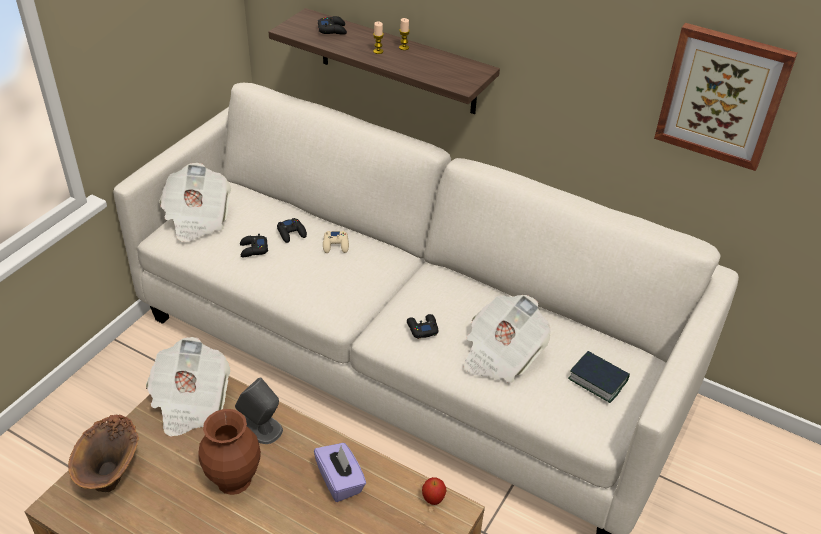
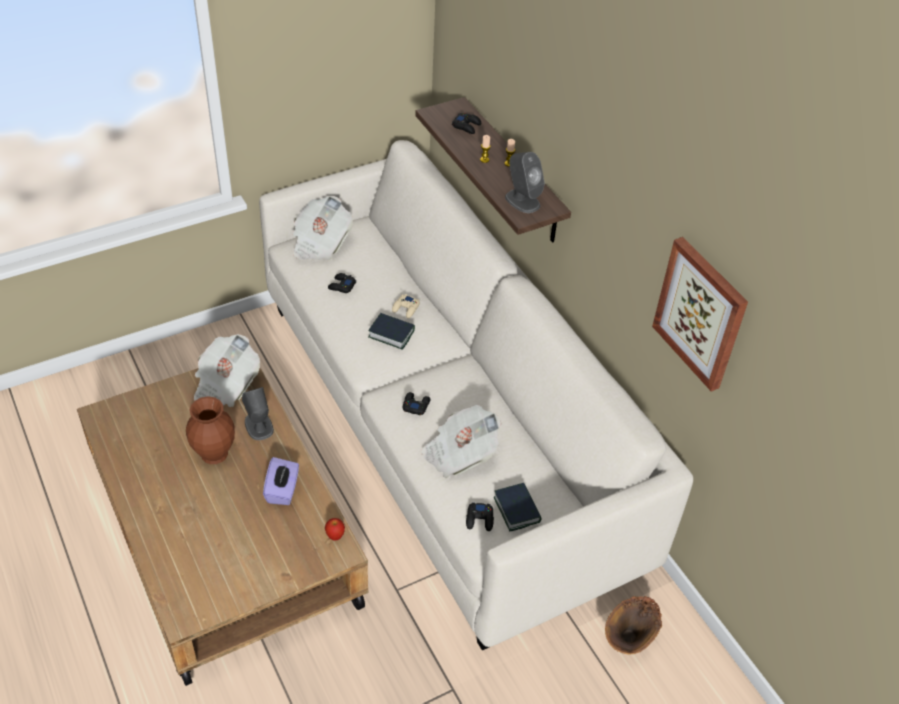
camera: 30 degrees right, 5 degrees up
(113, 474) = (143, 411): brown vase -> brown vase (629, 640)
(292, 233) = (380, 284): black game controller -> black game controller (480, 519)
(341, 273) = (391, 334): none -> book
(448, 73) = (522, 200): none -> grey speaker

